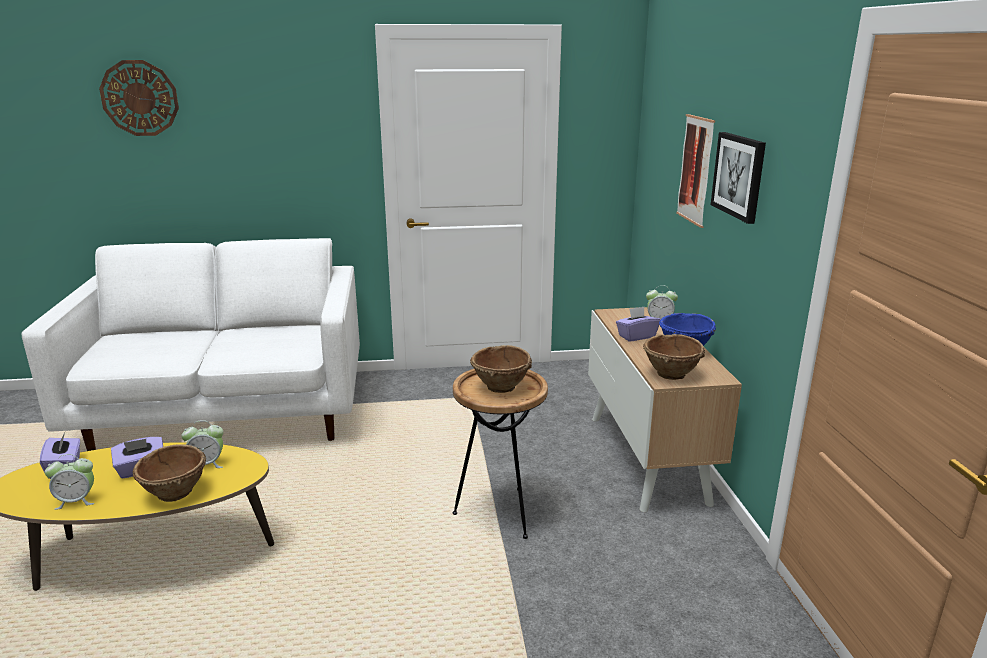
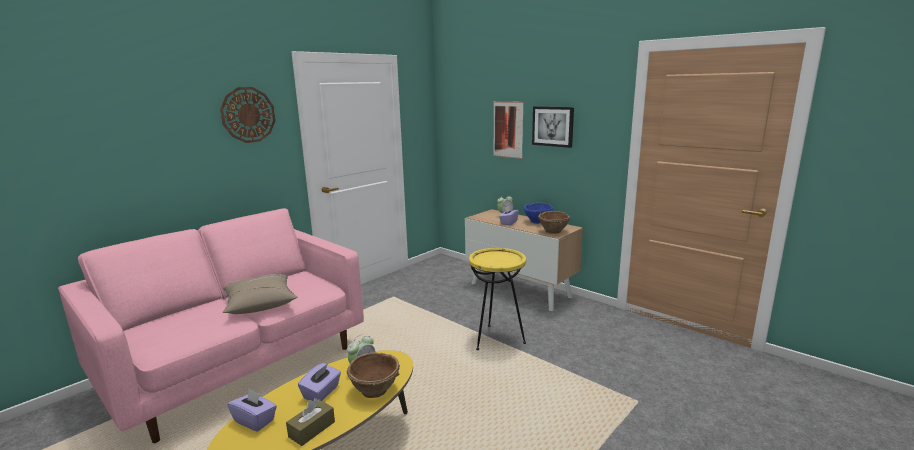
camera: 40 degrees left, 5 degrees down
(76, 501) = (312, 429): alarm clock -> brown tissue box
(140, 98) = (101, 111): wall clock -> wall clock (248, 115)
(225, 348) = (260, 304): none -> beige pillow
(228, 415) = (239, 367): white sofa -> pink sofa
(499, 513) = (497, 339): brown side table -> yellow side table
(501, 387) = (497, 259): brown bowl -> none

